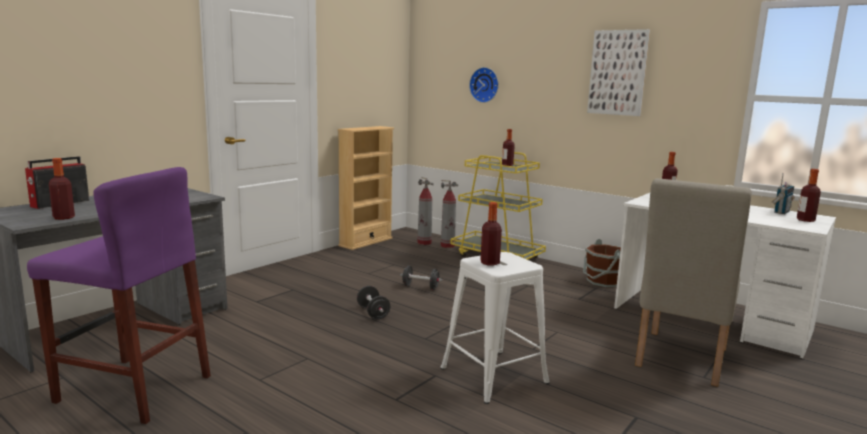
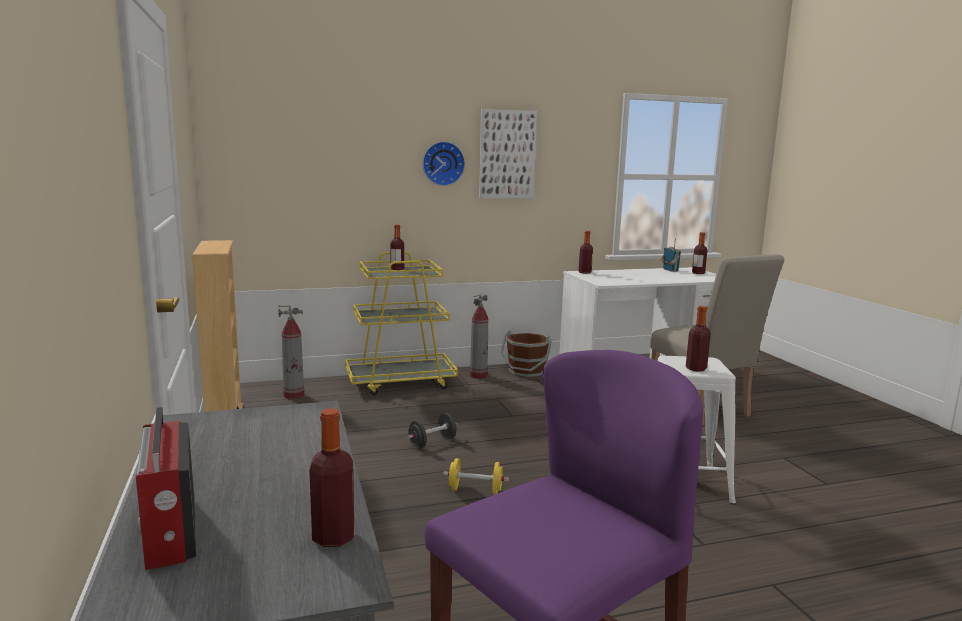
camera: 55 degrees left, 0 degrees up
(373, 313) = (475, 490): black dumbbell -> yellow dumbbell
(447, 246) = (326, 389): fire extinguisher -> fire extinguisher (478, 375)
(485, 85) = (340, 170): wall clock -> wall clock (443, 163)

